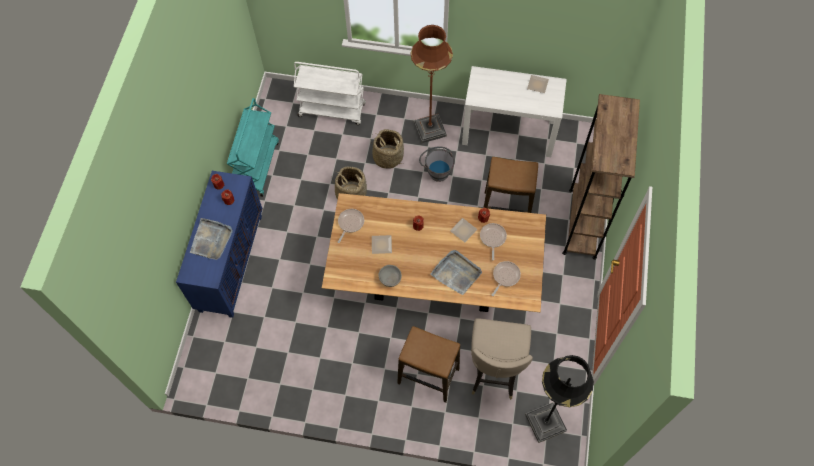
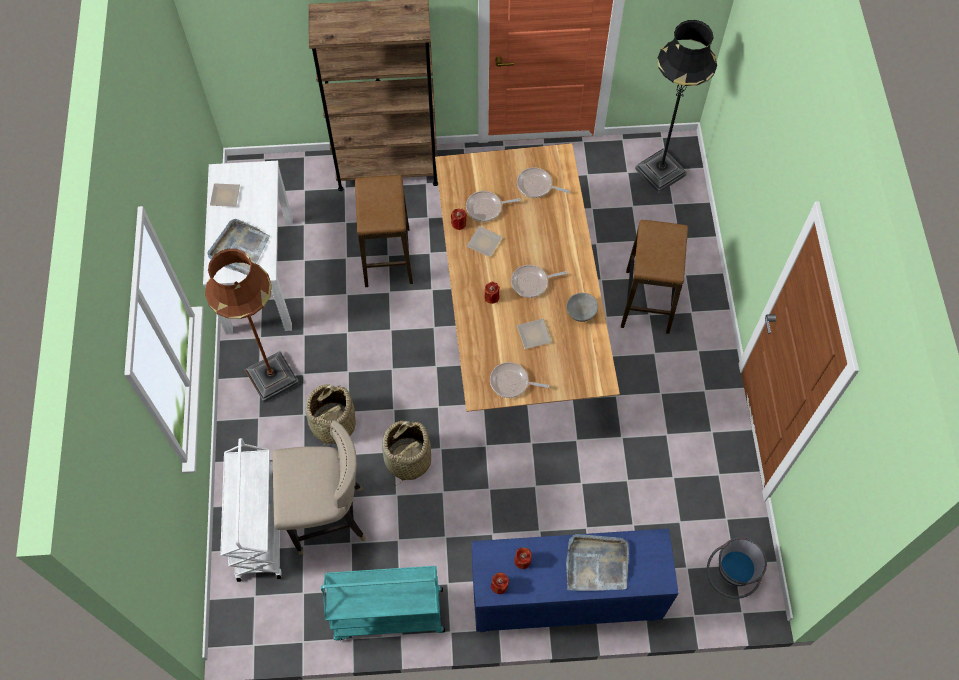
camera: 105 degrees left, 0 degrees up
(422, 253) = (532, 283): none -> frying pan
(436, 170) = (342, 354): grey bucket -> grey bucket (730, 576)
(456, 273) = (548, 239): grey tray -> grey tray (239, 249)
(493, 372) = (618, 233): beige stool -> beige stool (328, 517)

